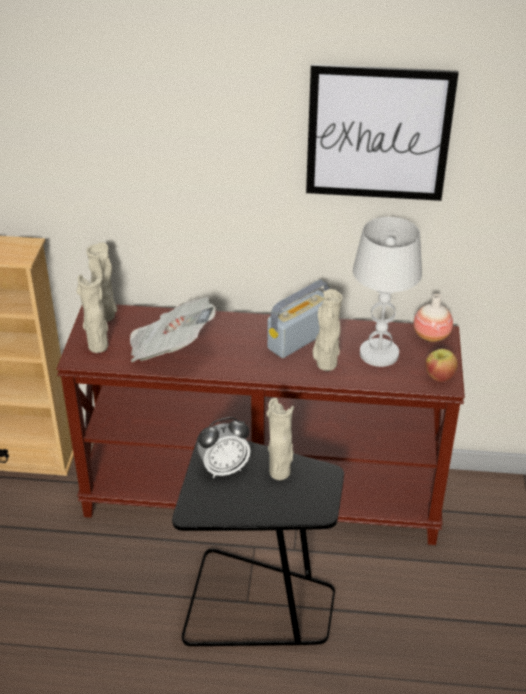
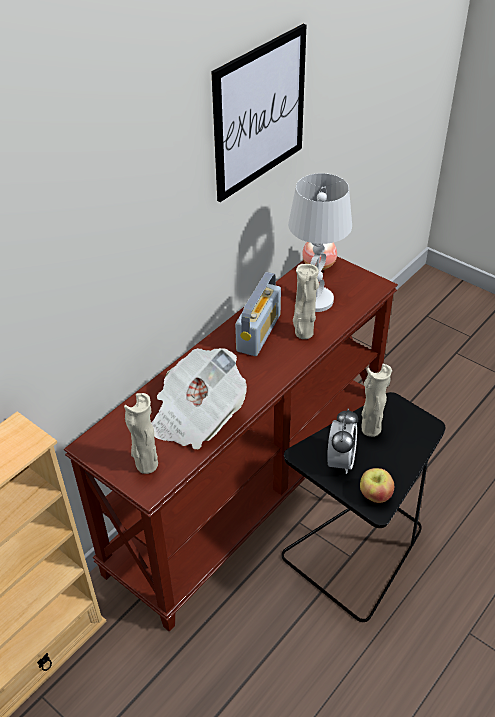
camera: 55 degrees left, 5 degrees up
(106, 317) = (106, 440): beige vase -> none
(300, 339) = (258, 332): radio -> radio turned 150 degrees counterclockwise
(439, 376) = (367, 284): apple -> apple (375, 495)

